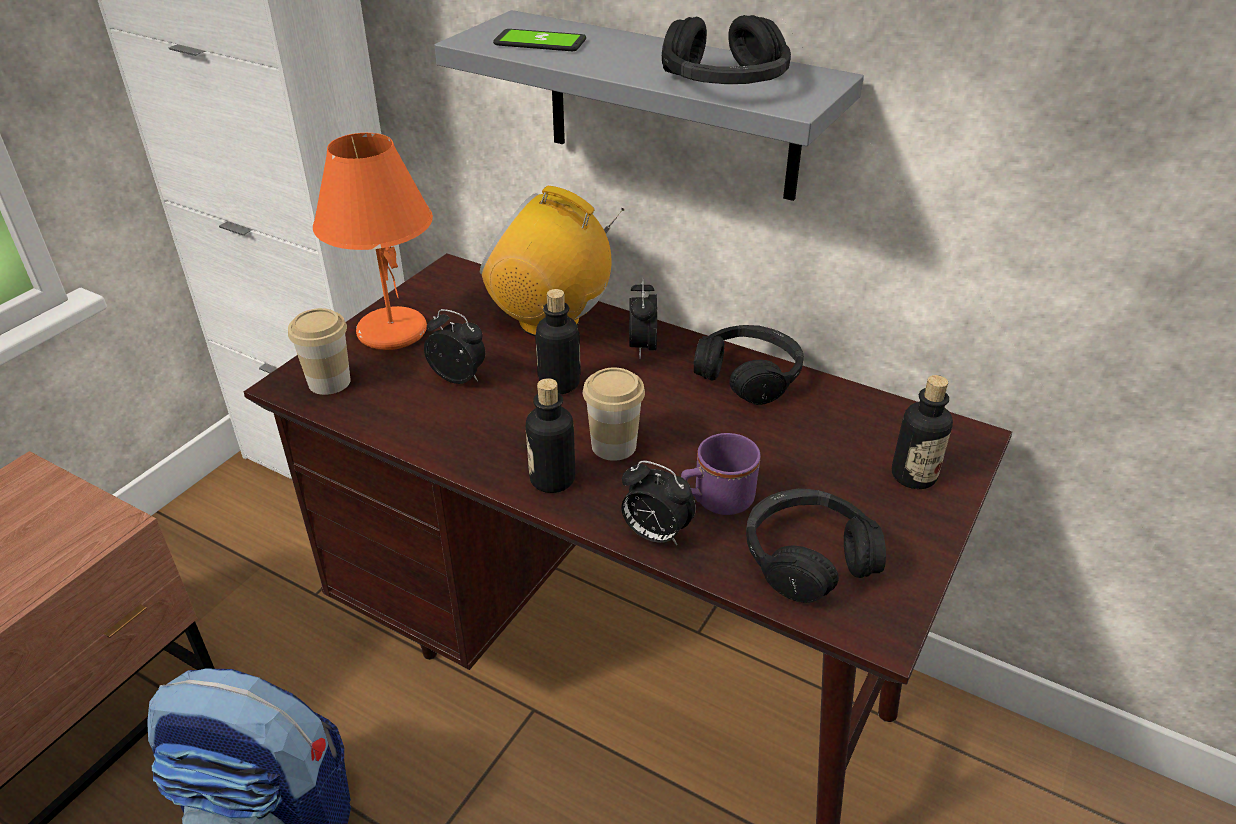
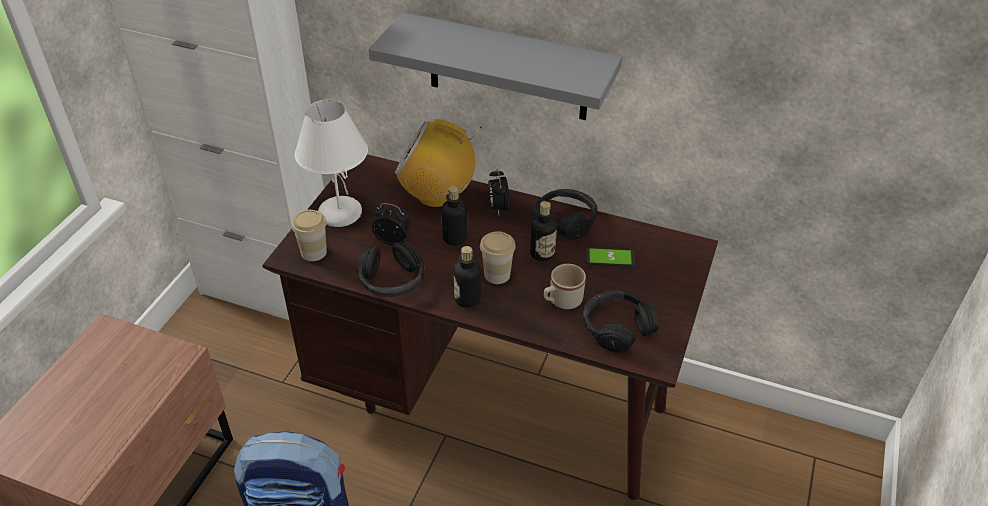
camera: 10 degrees left, 5 degrees up
(390, 332) = (339, 213): orange table lamp -> white table lamp
(540, 42) = (431, 43): phone -> phone (610, 258)
(655, 534) = (532, 325): alarm clock -> none
(715, 501) = (561, 301): purple mug -> beige mug
(724, 83) = (548, 70): black headphones -> black headphones (392, 281)
(913, 475) = (666, 274): bottle -> bottle (542, 253)

